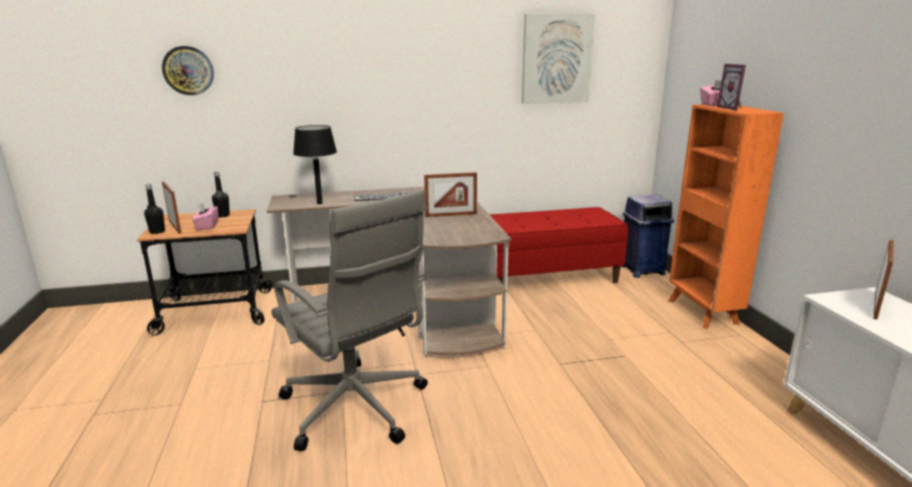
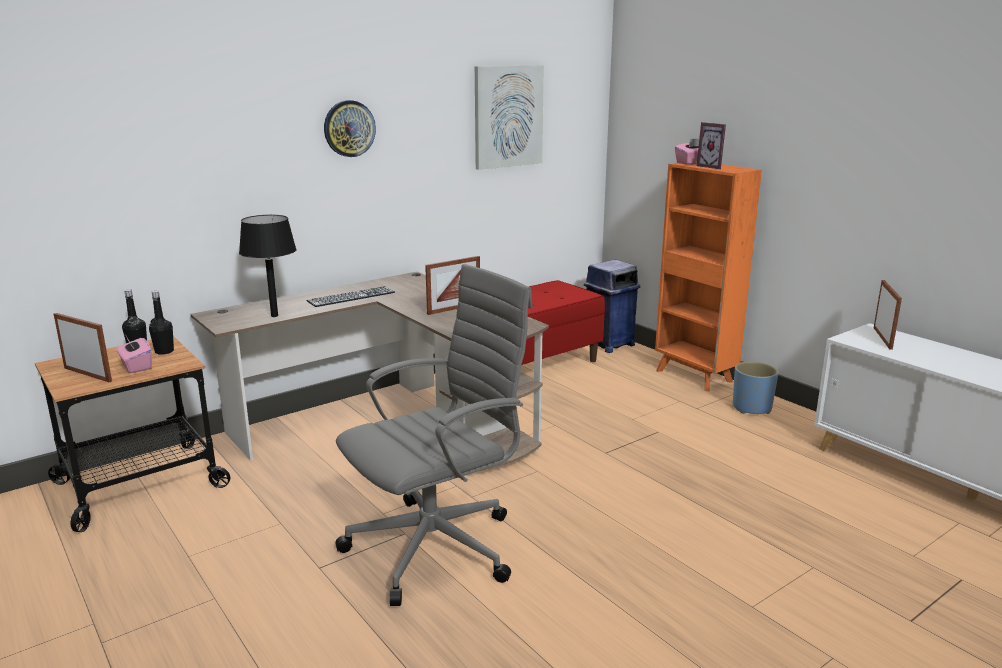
camera: 25 degrees left, 0 degrees up
(157, 232) = (71, 385): black bottle -> black bottle (164, 351)
(188, 70) = (69, 153): wall clock -> wall clock (349, 128)
(356, 409) = (438, 546): grey office chair -> grey office chair turned 60 degrees counterclockwise
(740, 353) = (751, 408): none -> blue planter

